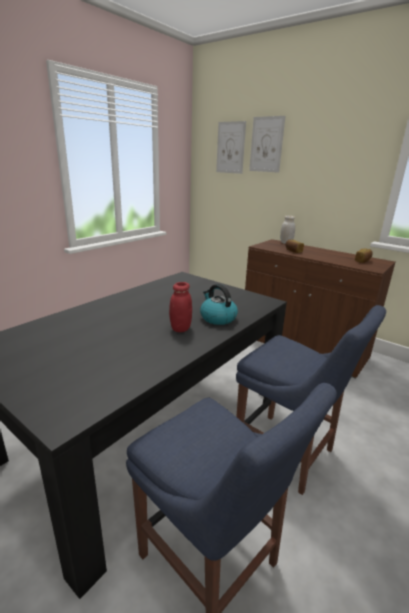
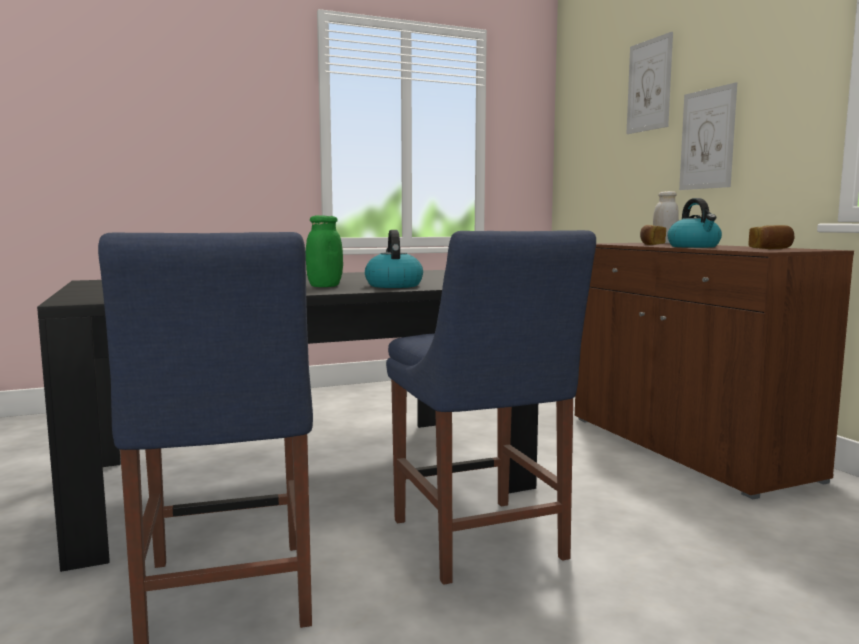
camera: 30 degrees right, 15 degrees down
(180, 328) = (324, 286): red jar -> green jar
(230, 147) = (602, 103): picture -> picture (707, 139)
(323, 257) = (694, 247): none -> kettle

